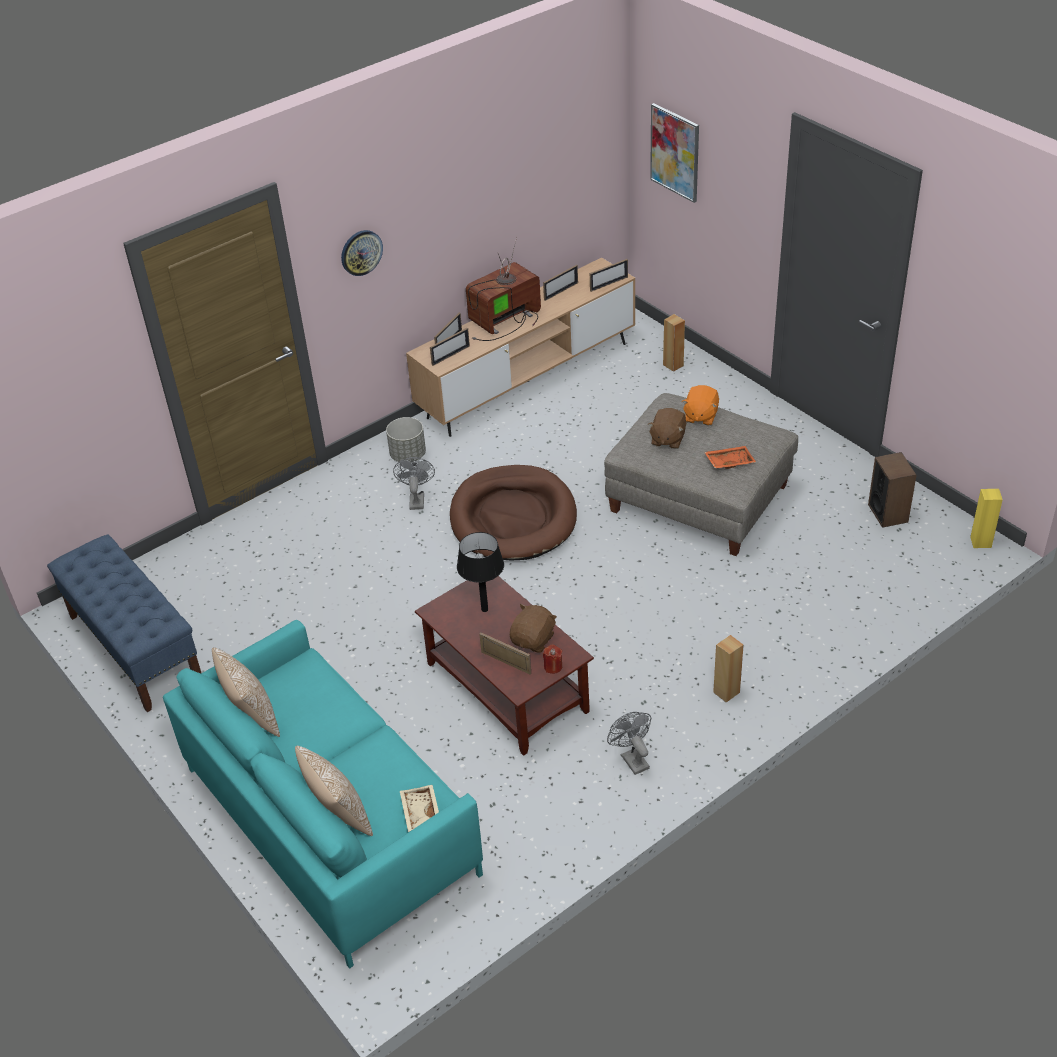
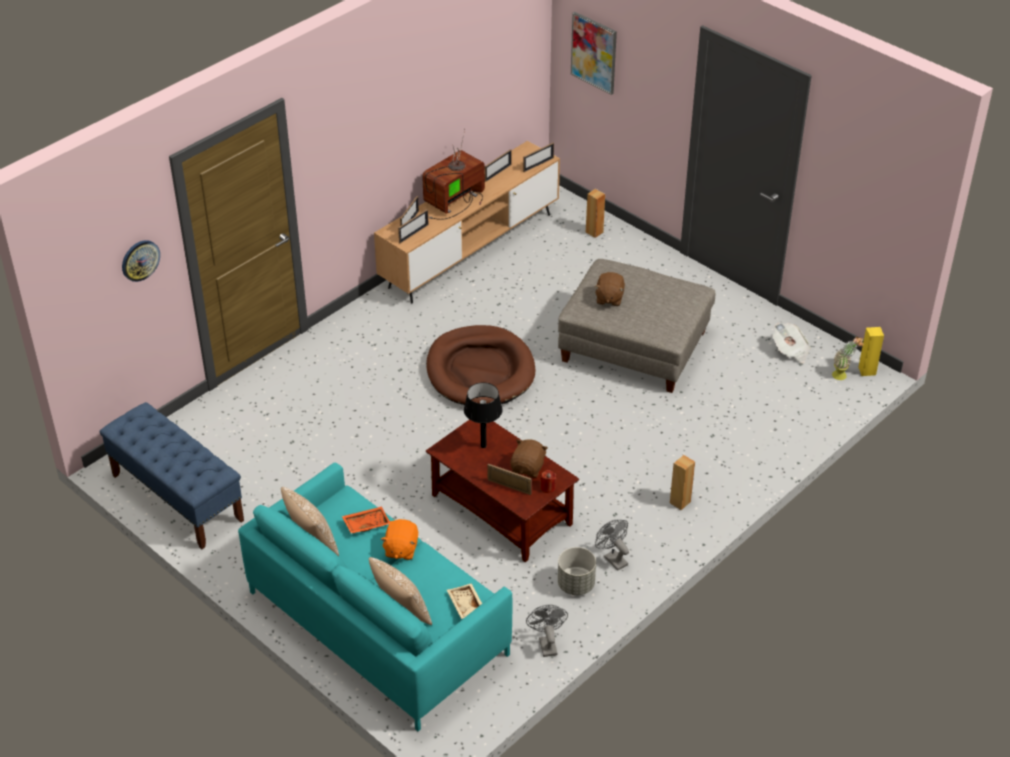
camera: 10 degrees left, 0 degrees up
(361, 252) = (343, 150): wall clock -> wall clock (140, 260)
(408, 455) = (378, 321): grey planter -> grey planter (576, 584)
(416, 499) = (394, 359): grey fan -> grey fan (546, 643)
(700, 416) = (633, 277): orange plush toy -> orange plush toy (400, 549)
(729, 462) = (663, 315): orange tray -> orange tray (366, 523)
(888, 513) = (790, 351): speaker -> newspaper
(950, 546) = (843, 376): none -> potted plant

